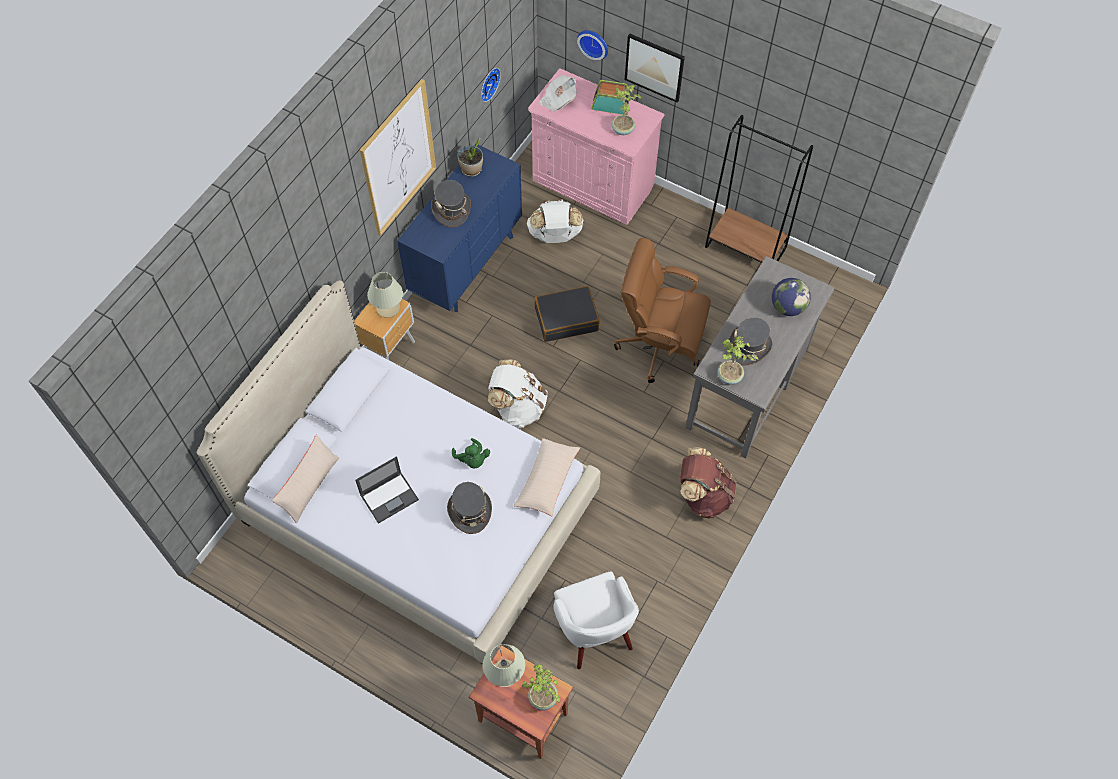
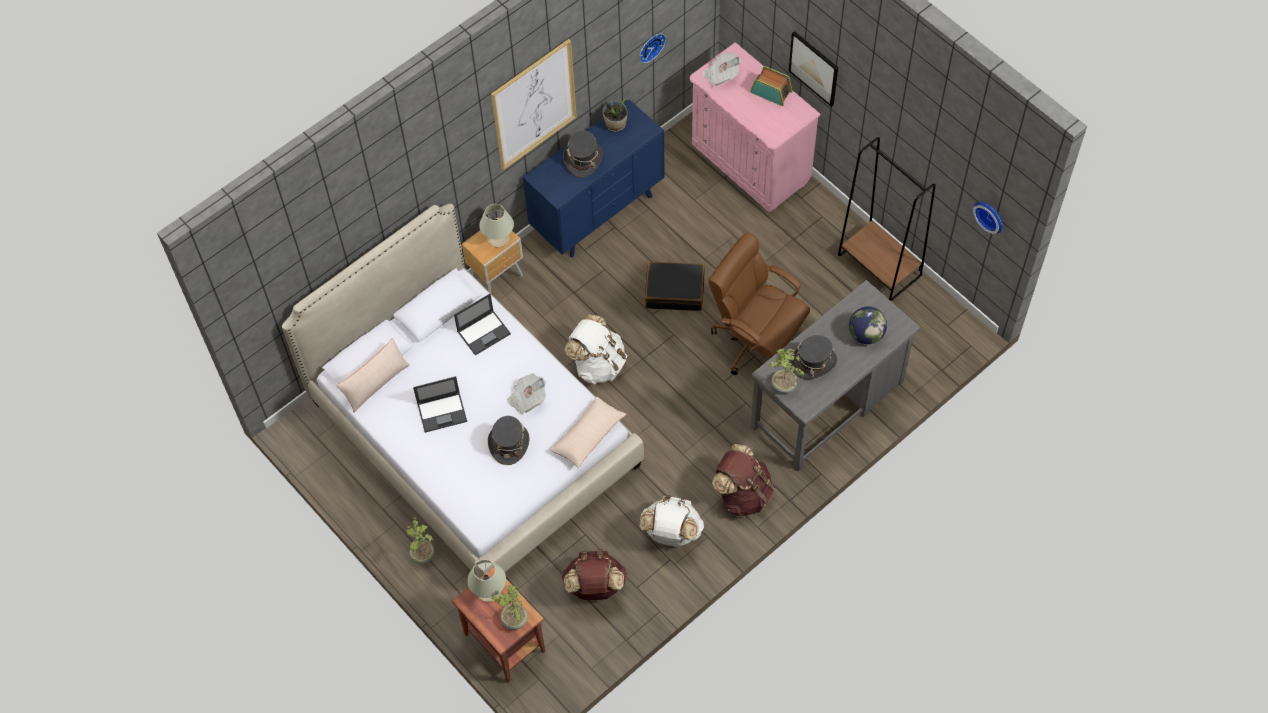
camera: 20 degrees right, 0 degrees up
(405, 404) = (484, 332): none -> laptop
(472, 459) = (527, 399): green plush toy -> newspaper
(555, 236) = (693, 205): white backpack -> white backpack (671, 533)
(594, 43) = (765, 29): wall clock -> wall clock (990, 215)
(594, 630) = (595, 587): white armchair -> brown backpack
(623, 129) = (773, 120): potted plant -> potted plant (423, 554)

